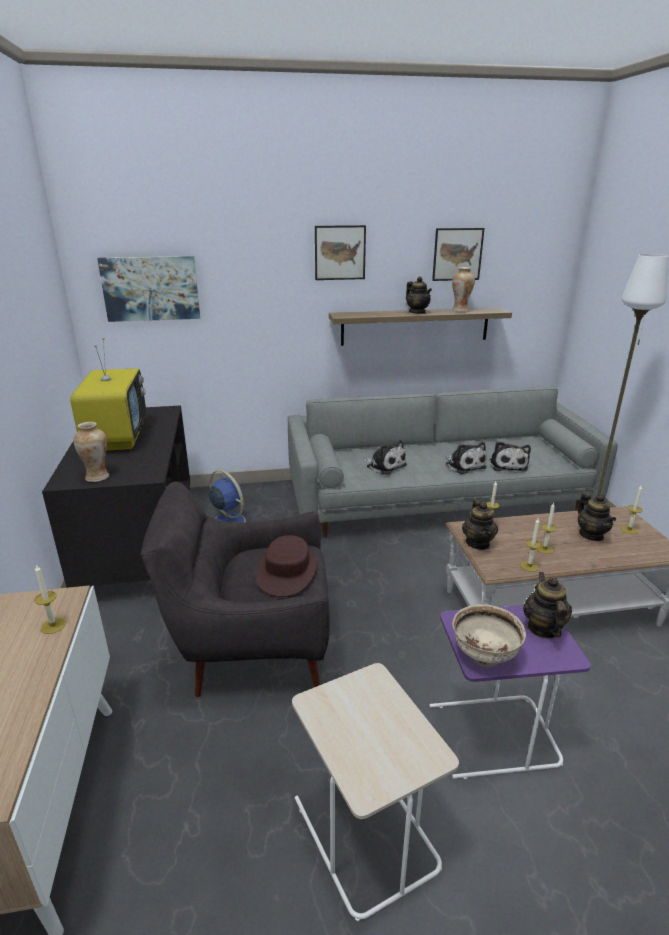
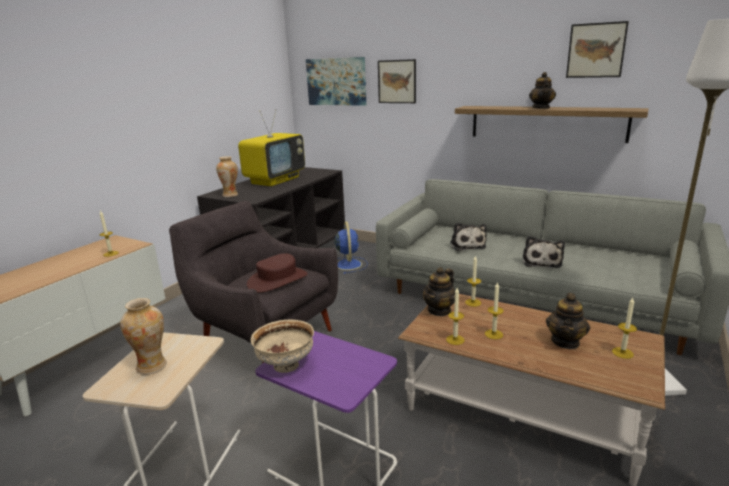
camera: 40 degrees right, 5 degrees down
(340, 253) = (475, 51): picture -> picture (397, 81)
(460, 311) = (590, 108): vase -> vase (152, 366)
(507, 465) = (589, 272): plush toy -> none
(543, 628) = (360, 370): teapot -> none

